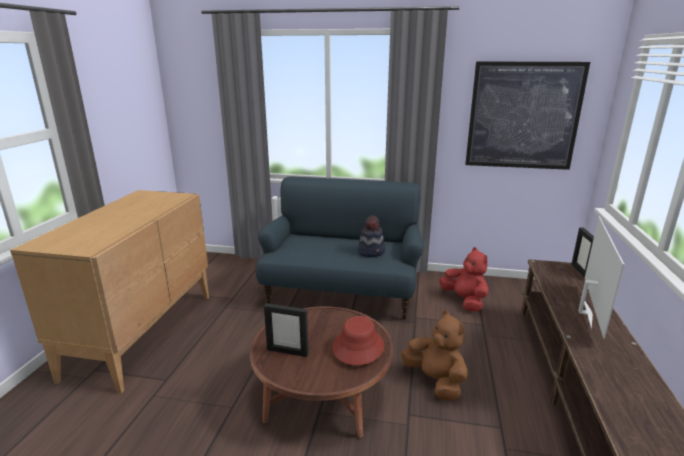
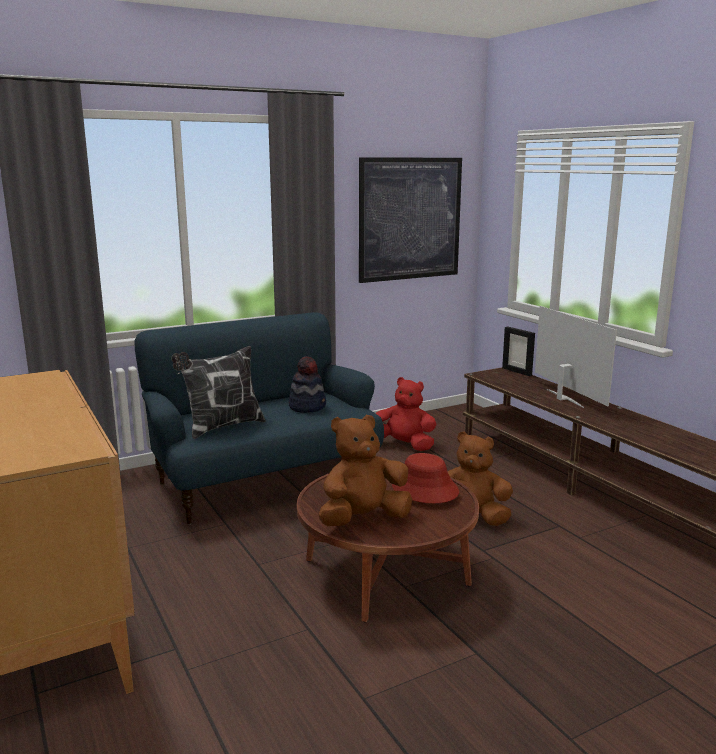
camera: 40 degrees left, 5 degrees down
(288, 351) = (363, 519): picture frame -> brown plush toy
(302, 250) = (222, 427): none -> pillow

